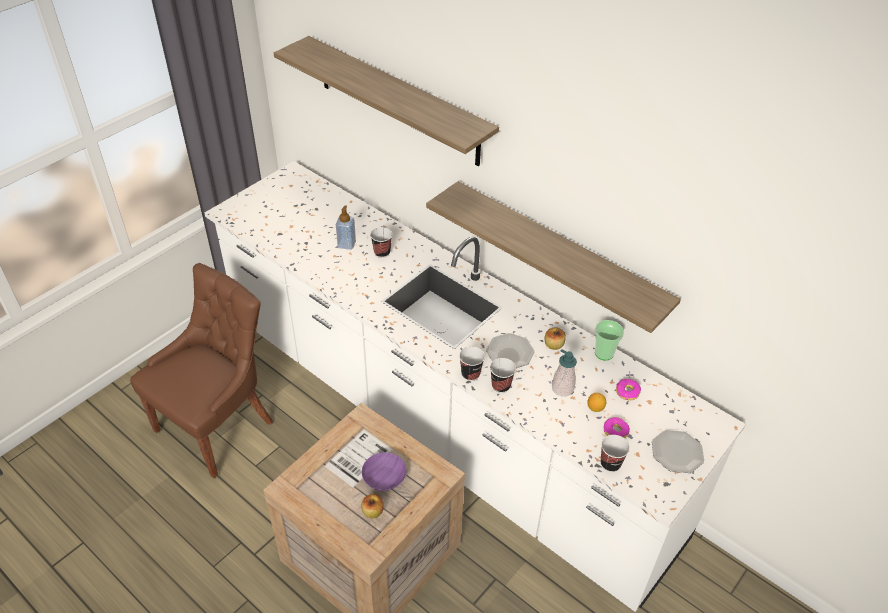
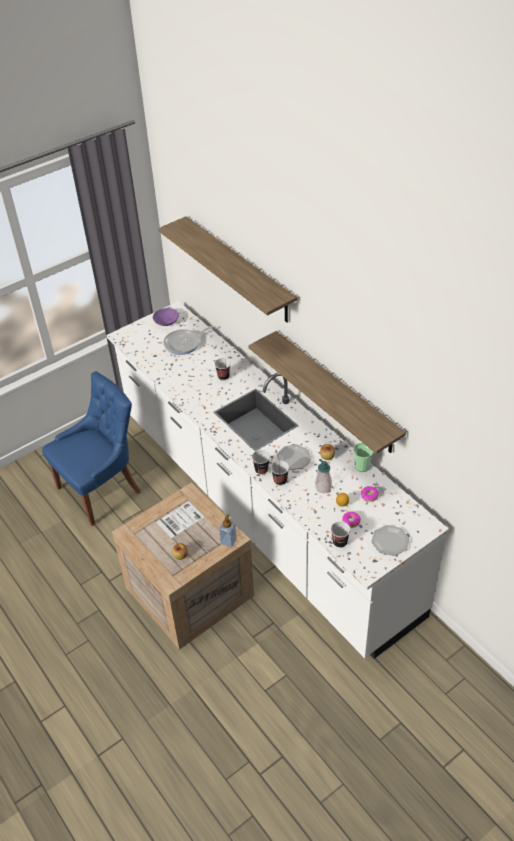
camera: 15 degrees right, 0 degrees up
(218, 425) = (101, 490): brown chair -> blue chair
(316, 214) = (184, 343): none -> frying pan
(346, 244) = (200, 368): soap dispenser -> soap dispenser (228, 541)
(383, 478) = (193, 535): purple bowl -> purple bowl (166, 321)

